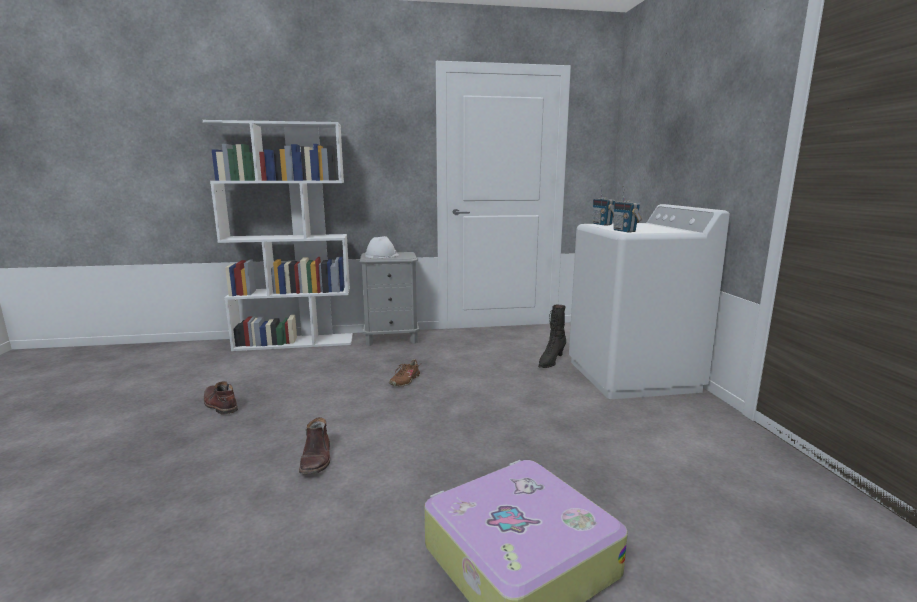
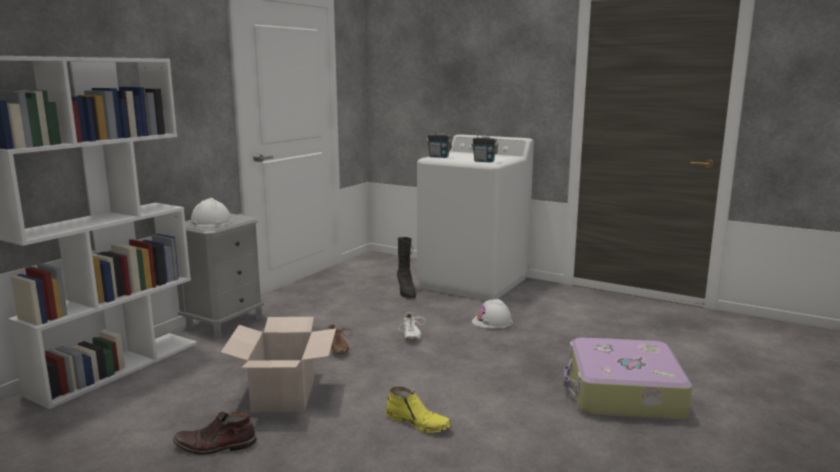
camera: 50 degrees left, 0 degrees up
(309, 394) = (283, 395): none -> cardboard box
(316, 459) = (418, 422): brown boot -> yellow boot
(471, 394) = (410, 335): none -> white shoe
(565, 415) = (492, 321): none -> white hard hat

